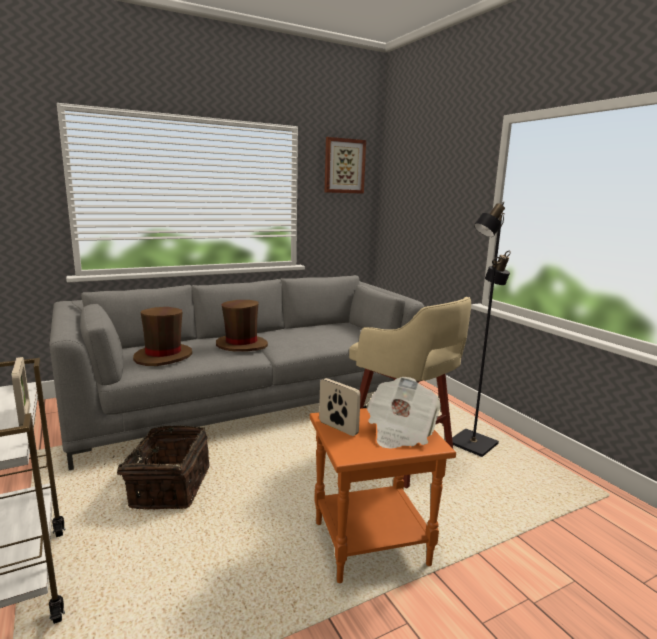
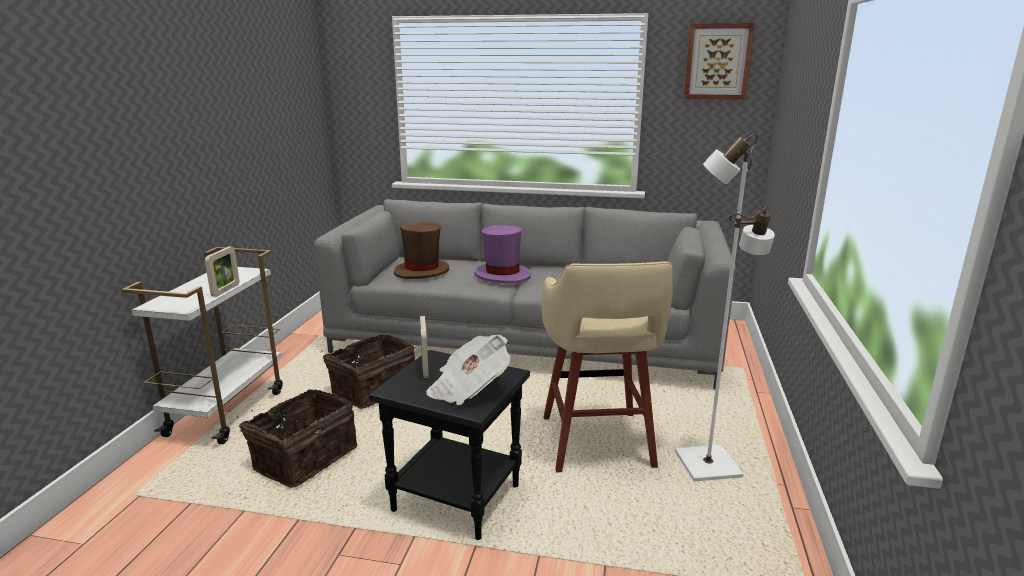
camera: 40 degrees right, 5 degrees up
(185, 583) = (303, 458): none -> basket
(241, 345) = (502, 275): brown hat -> purple hat
(370, 545) = (454, 499): orange side table -> black side table
(473, 444) = (708, 465): black floor lamp -> white floor lamp

